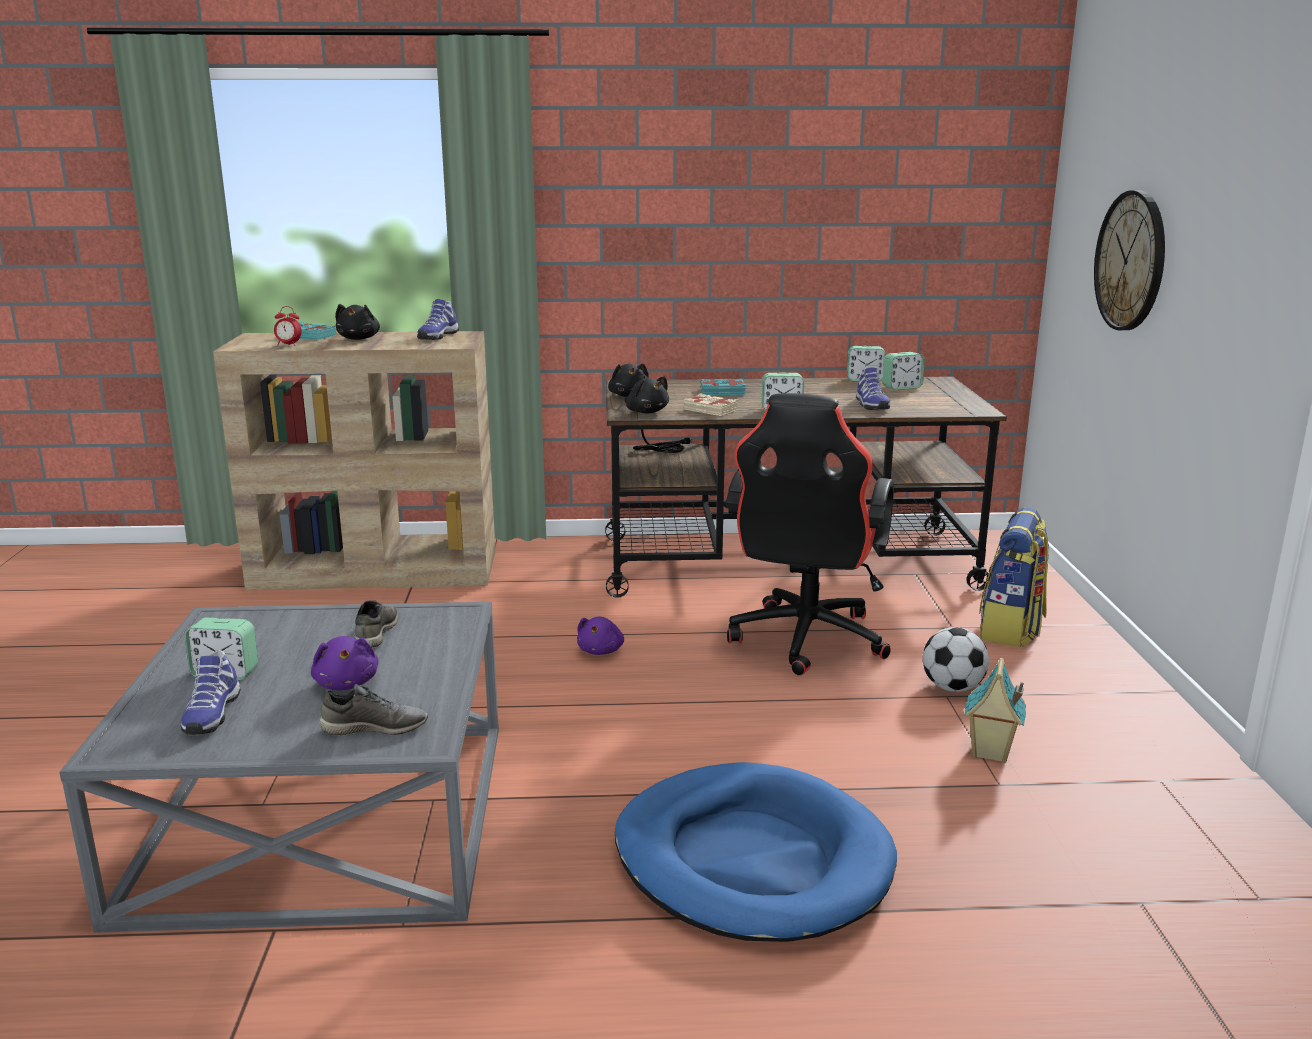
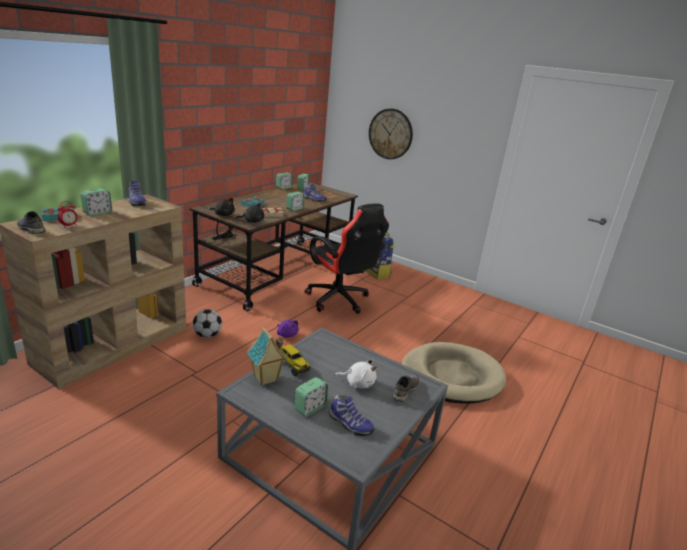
camera: 55 degrees left, 5 degrees up
(331, 623) = (292, 365): none -> toy truck
(347, 683) = (358, 383): purple plush toy -> white plush toy
(359, 339) = (97, 212): black plush toy -> alarm clock
(375, 633) = (316, 360): grey shoe -> grey shoe (30, 229)
(752, 859) = (451, 376): blue dog bed -> beige dog bed
(952, 688) = (397, 298): football -> football (207, 335)
(989, 753) = (437, 314): toy house -> toy house (266, 379)

